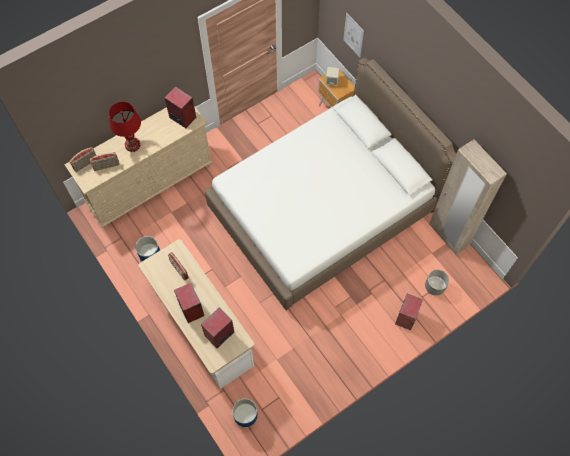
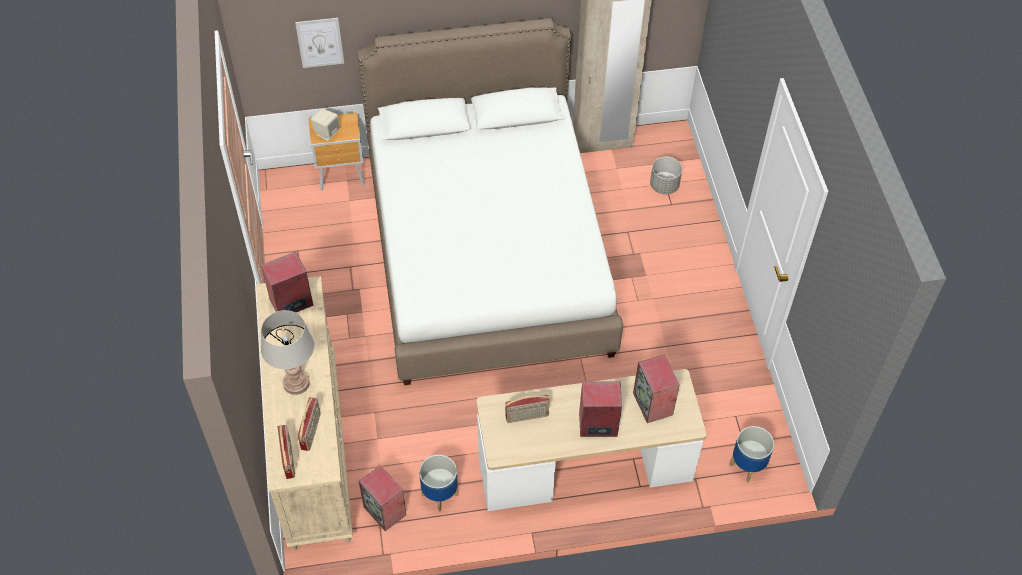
camera: 65 degrees left, 10 degrees down
(132, 145) = (296, 383): red table lamp -> grey table lamp
(406, 318) = (691, 232): speaker -> speaker (385, 511)

